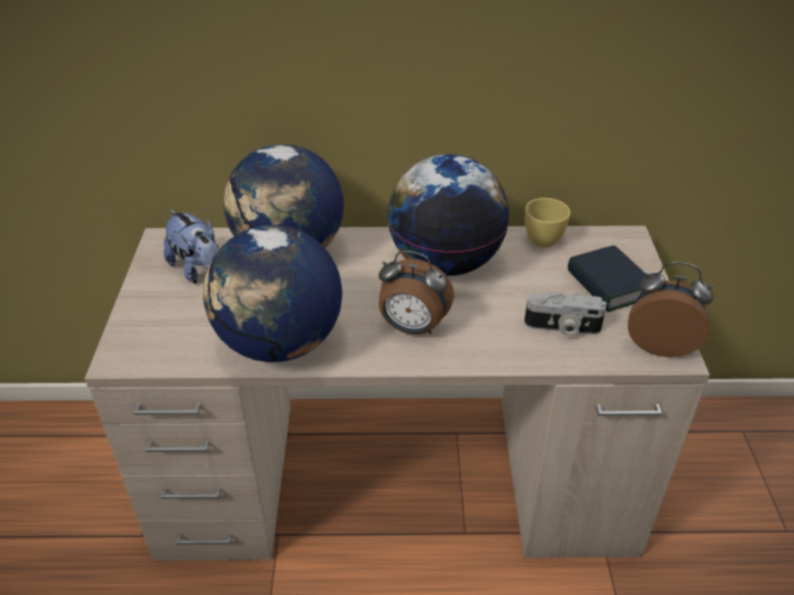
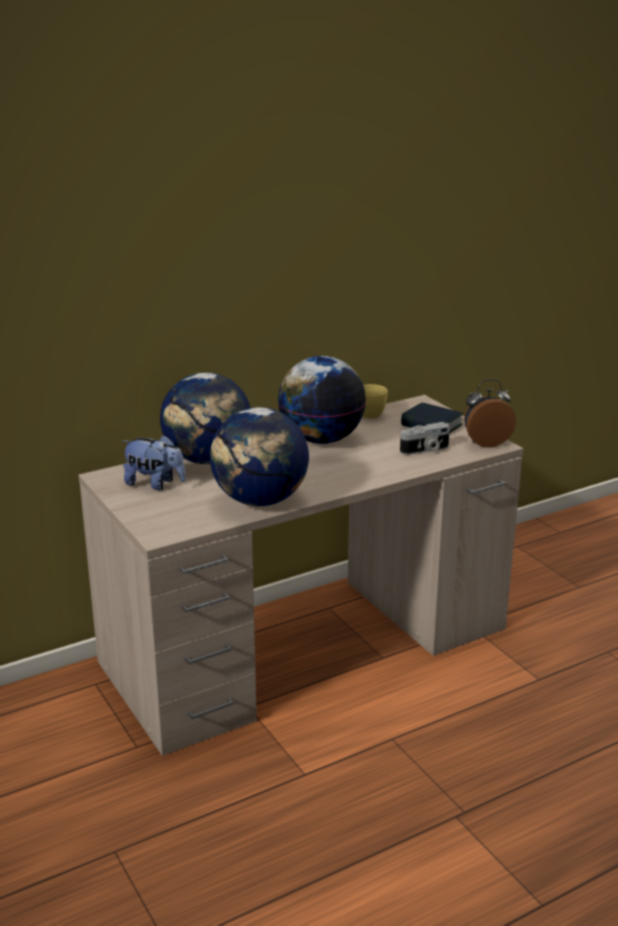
camera: 30 degrees left, 15 degrees down
(412, 328) = (336, 472): alarm clock -> none

